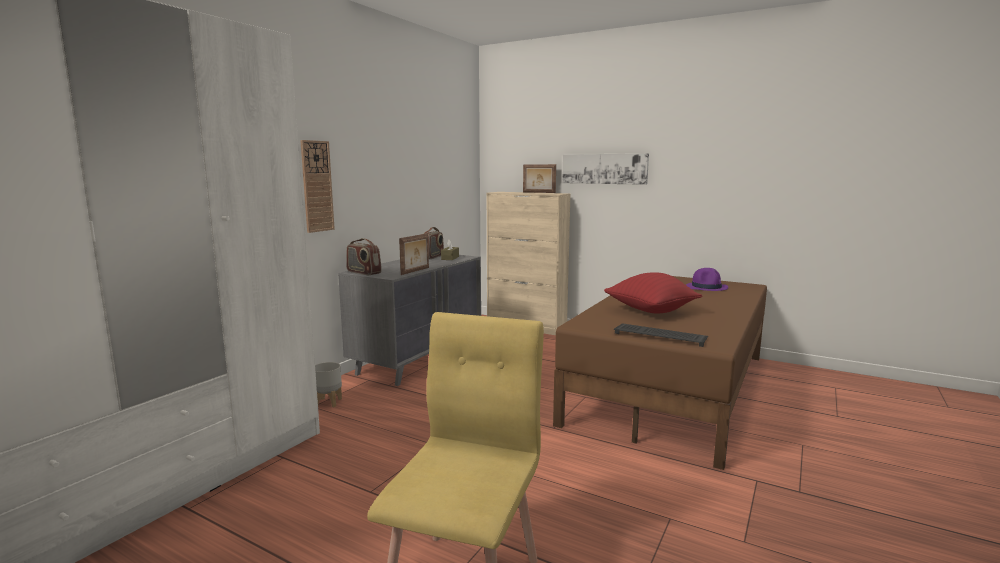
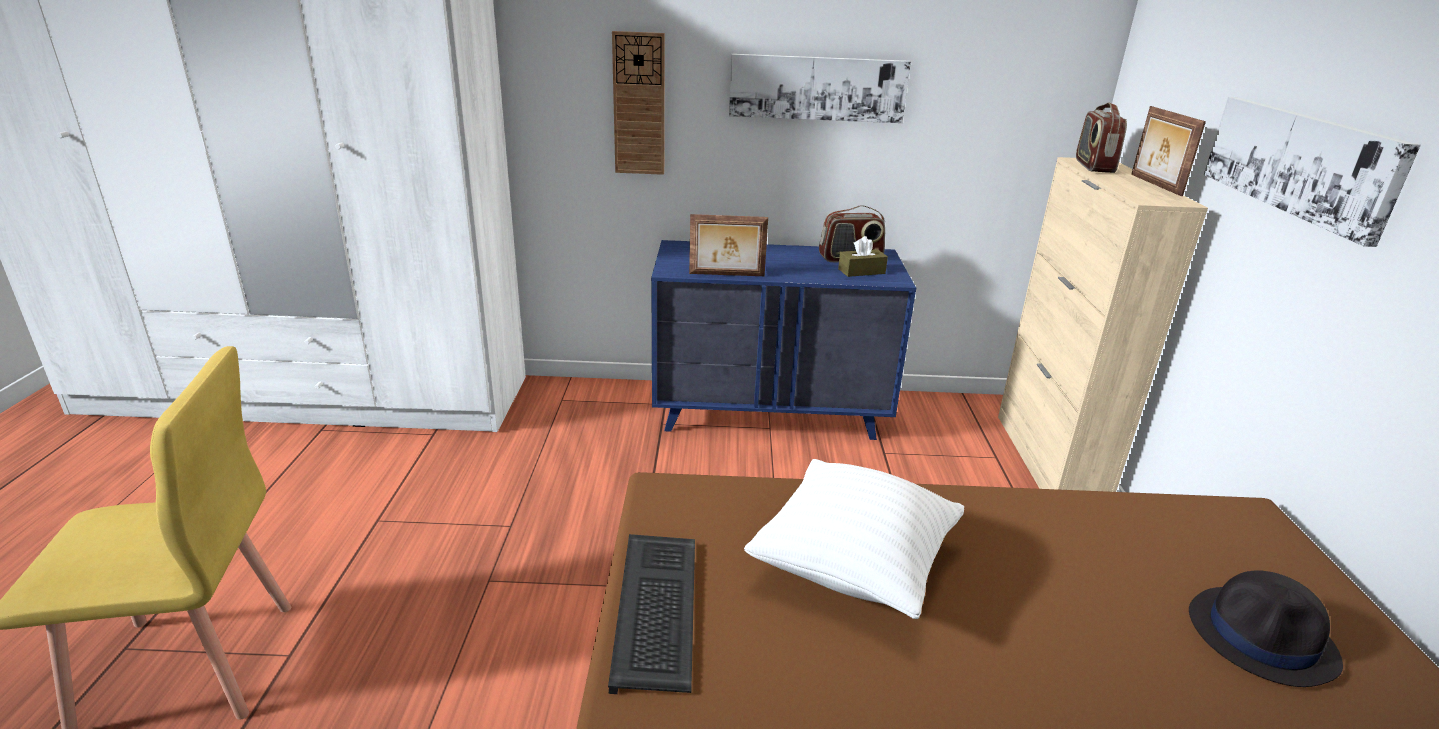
camera: 60 degrees right, 15 degrees up
(327, 402) = (578, 404): grey planter -> none
(363, 272) = (676, 251): radio -> radio (1093, 166)
(394, 170) = (817, 88): none -> picture
(418, 359) = (770, 413): grey dresser -> blue dresser
(651, 311) = (853, 567): red pillow -> white pillow
(707, 287) = (1262, 637): purple hat -> black hat

